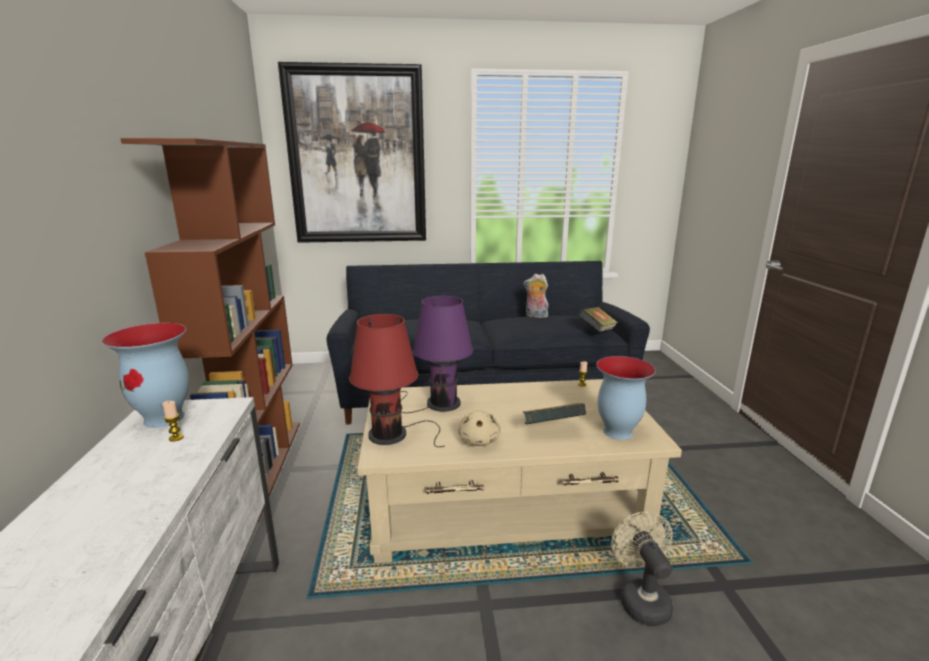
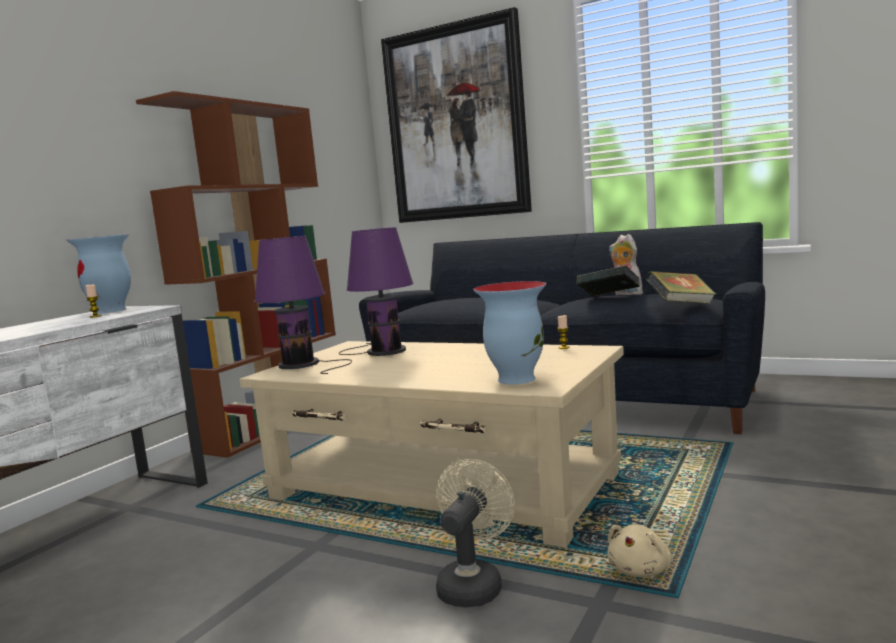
camera: 35 degrees right, 10 degrees down
(392, 434) = (303, 364): red table lamp -> purple table lamp
(479, 440) = (364, 373): beige plush toy -> beige plush toy (641, 570)
(551, 430) = (447, 373): book -> book (609, 298)

